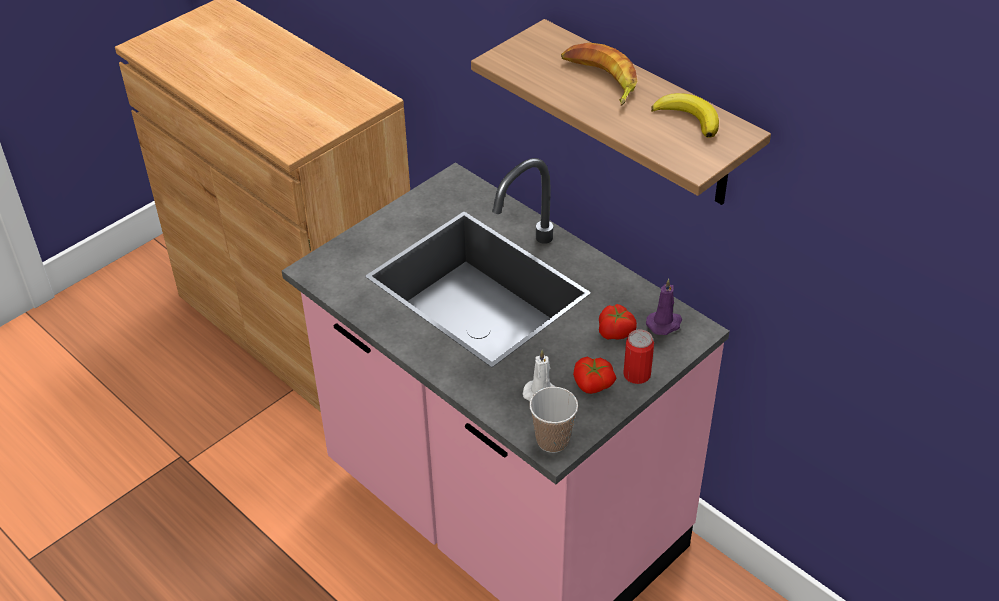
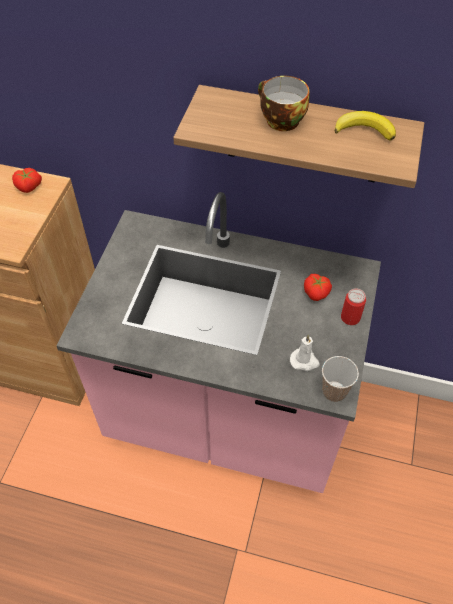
camera: 30 degrees left, 10 degrees up
(592, 385) = (329, 338): tomato -> tomato (29, 187)
(600, 79) = (279, 120): banana -> cup
(665, 323) = (341, 273): purple candle -> none

